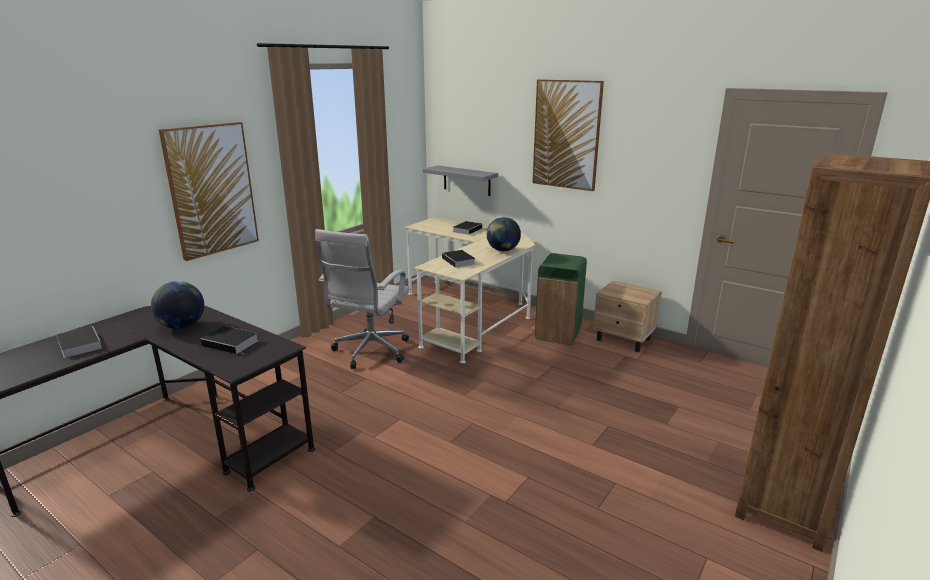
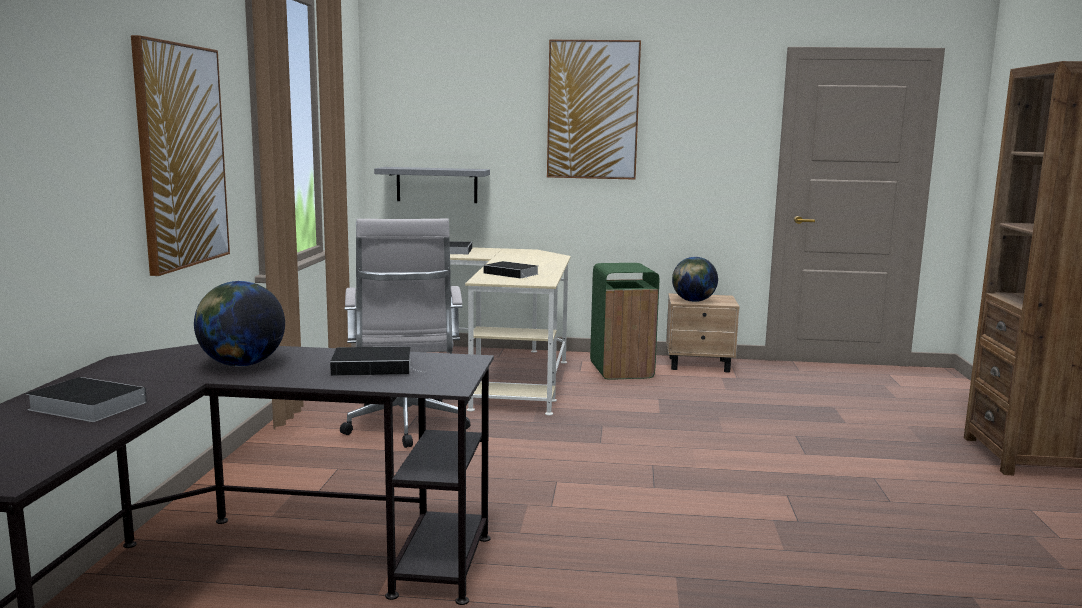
camera: 30 degrees left, 10 degrees down
(503, 250) = (544, 262): globe -> globe (693, 301)

